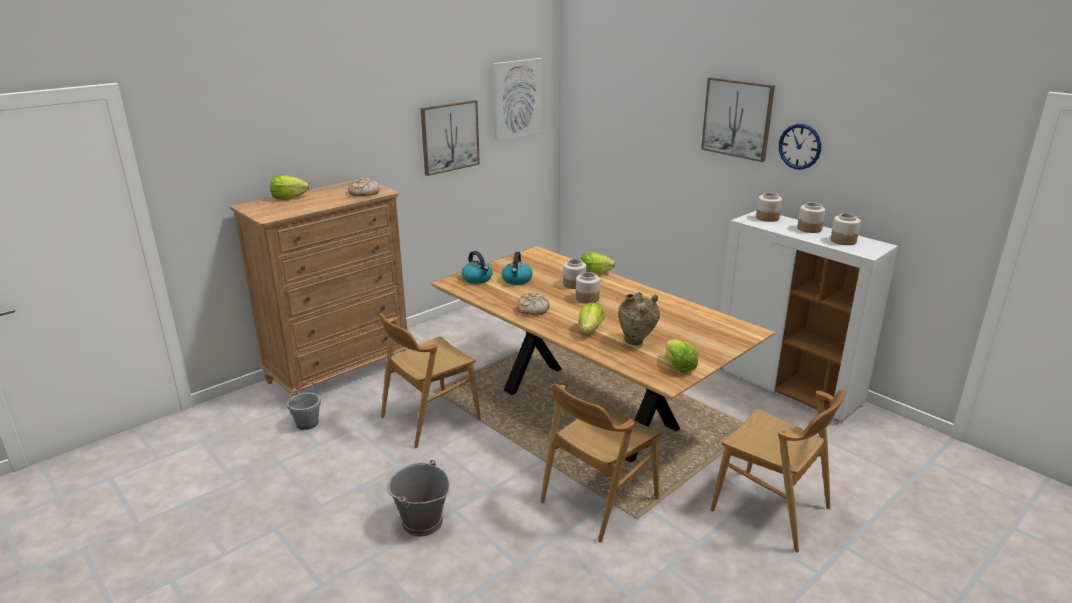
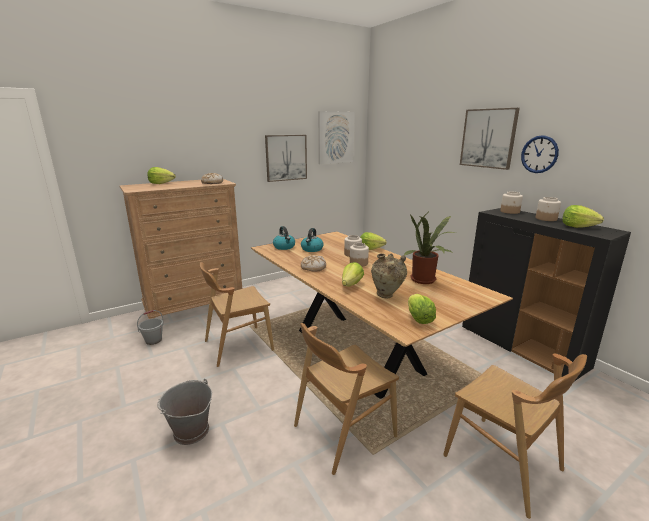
camera: 10 degrees right, 5 degrees down
(675, 317) = (425, 281): none -> potted plant
(787, 385) = (522, 348): white cabinet -> black cabinet
(843, 241) = (577, 226): jar -> lettuce

